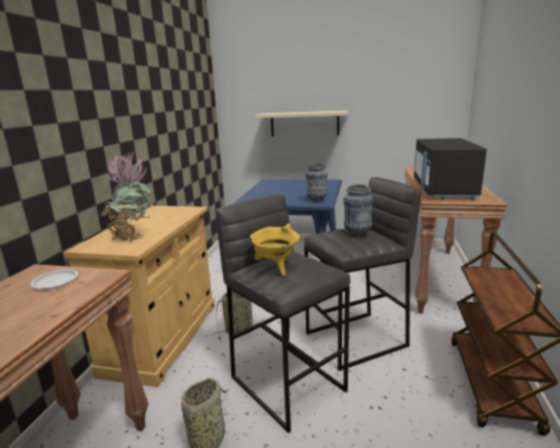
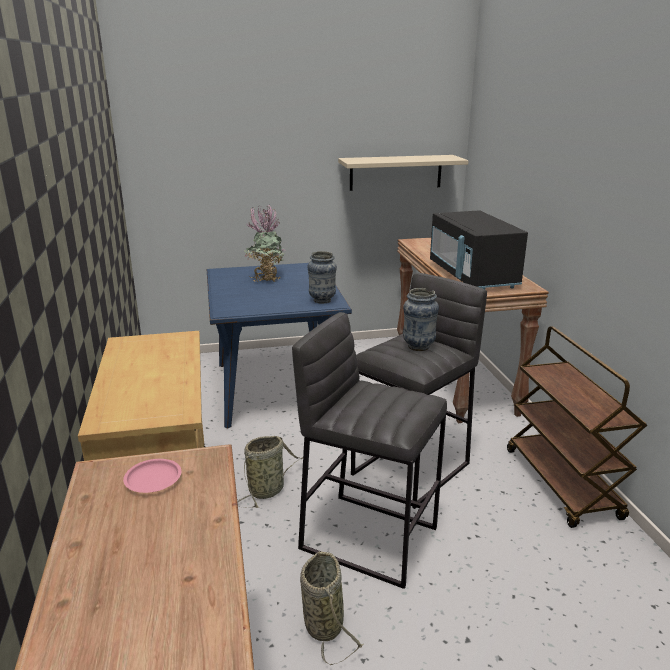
camera: 25 degrees left, 5 degrees up
(56, 282) = (153, 479): white plate -> pink plate
(132, 237) = (153, 395): potted plant -> potted plant (266, 279)
(276, 268) = (373, 406): yellow cooking pot -> none
(304, 123) = (260, 184): beige shelf -> beige shelf (395, 172)

